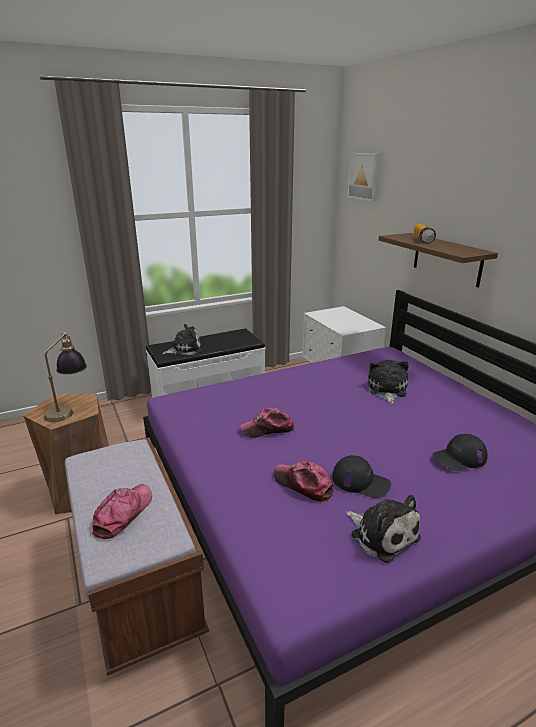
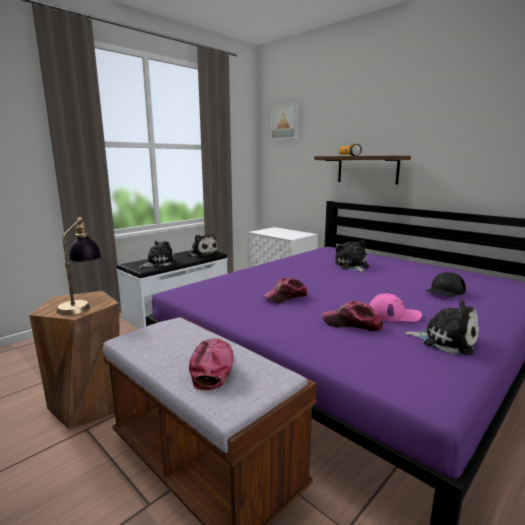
camera: 20 degrees left, 10 degrees down
(238, 339) = (202, 253): none -> plush toy
(360, 481) = (393, 314): black cap -> pink cap

